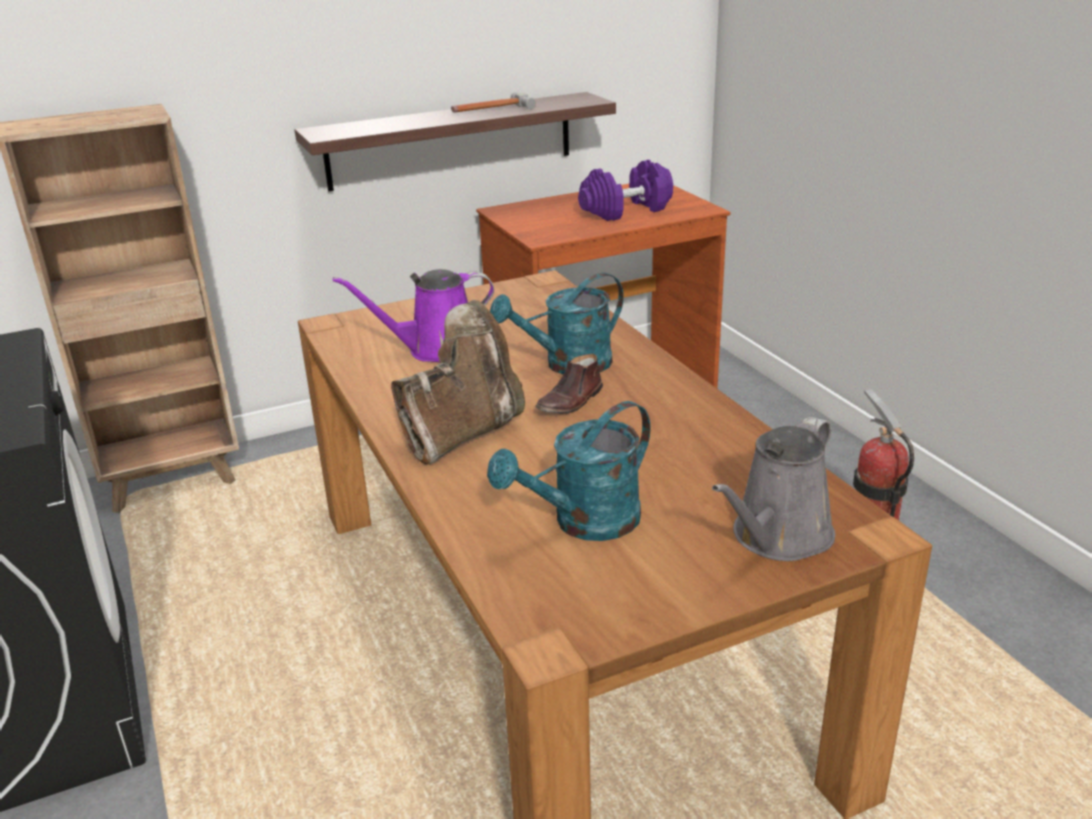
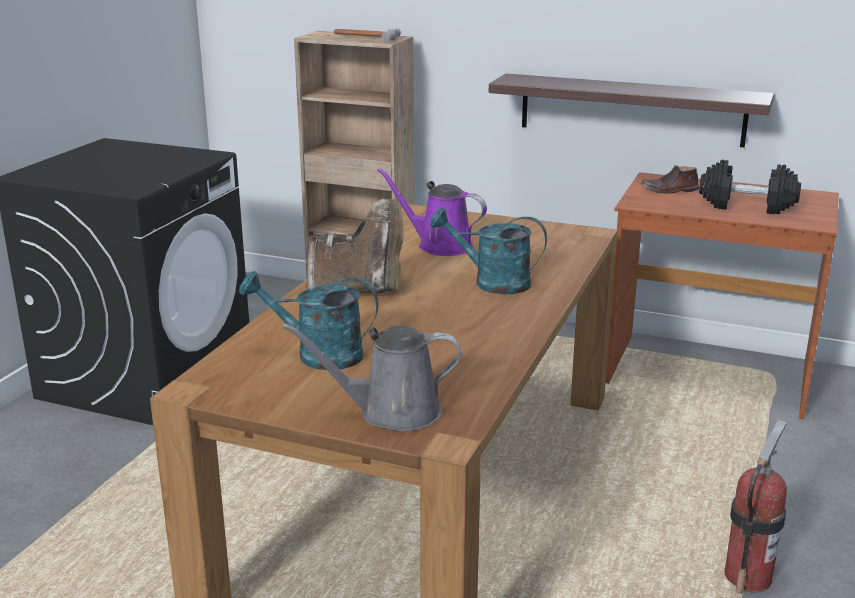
camera: 45 degrees right, 5 degrees down
(490, 110) = (658, 89): hammer -> hammer (365, 38)
(571, 401) = (448, 301): brown shoe -> brown shoe (669, 190)
(626, 211) = (746, 206): purple dumbbell -> black dumbbell

